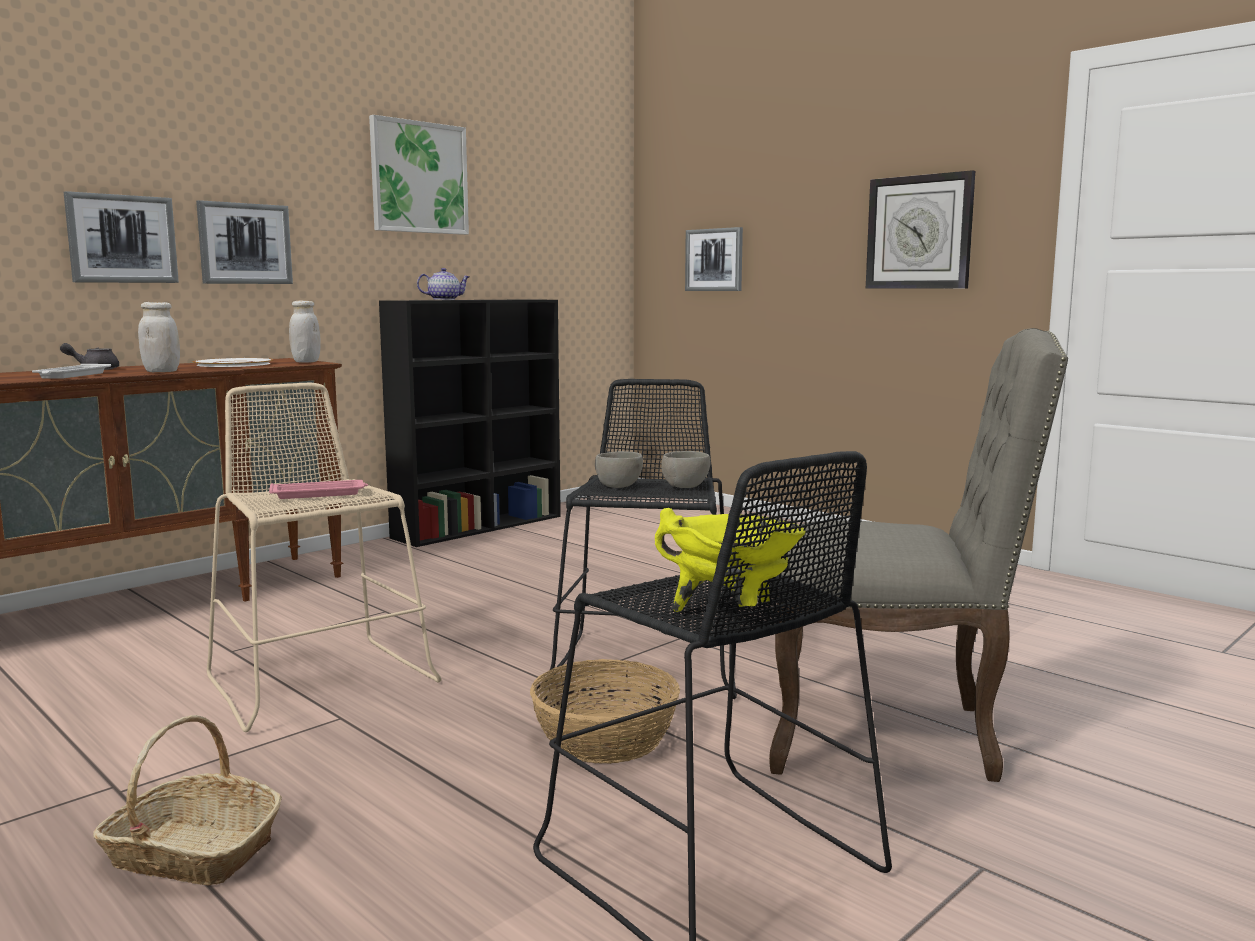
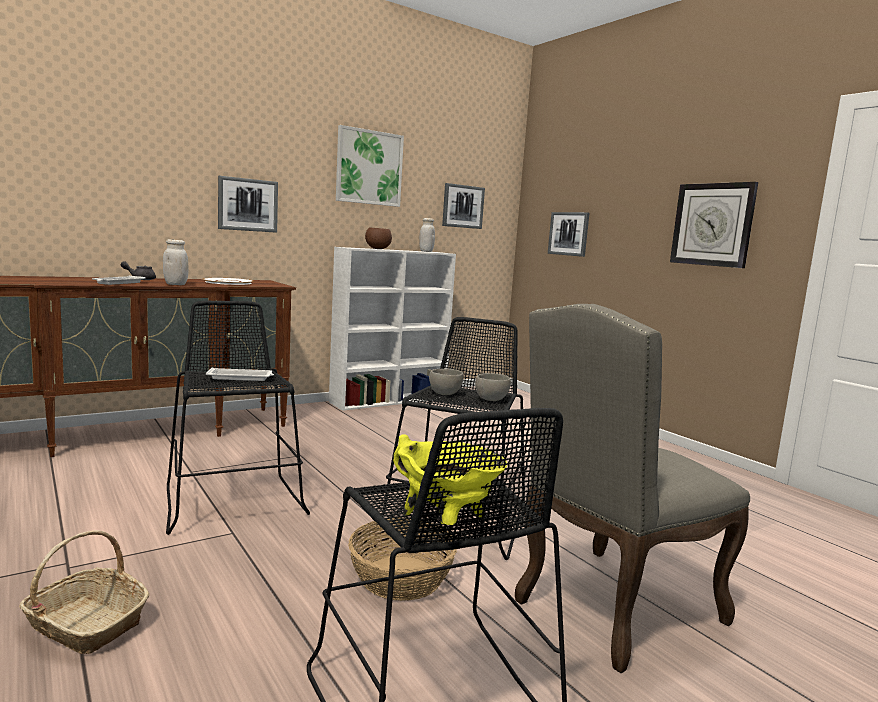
camera: 10 degrees right, 0 degrees up
(122, 239) = (168, 197): picture -> picture (462, 206)
(306, 362) = (275, 284): white jar -> white jar (426, 251)
(320, 494) = (241, 378): pink tray -> white tray
(322, 682) = (234, 503): beige stool -> black stool
(444, 299) = (377, 249): teapot -> brown bowl
(480, 526) = (390, 400): black bookcase -> white bookcase
(885, 733) = (610, 608): grey chair -> grey chair turned 120 degrees clockwise

